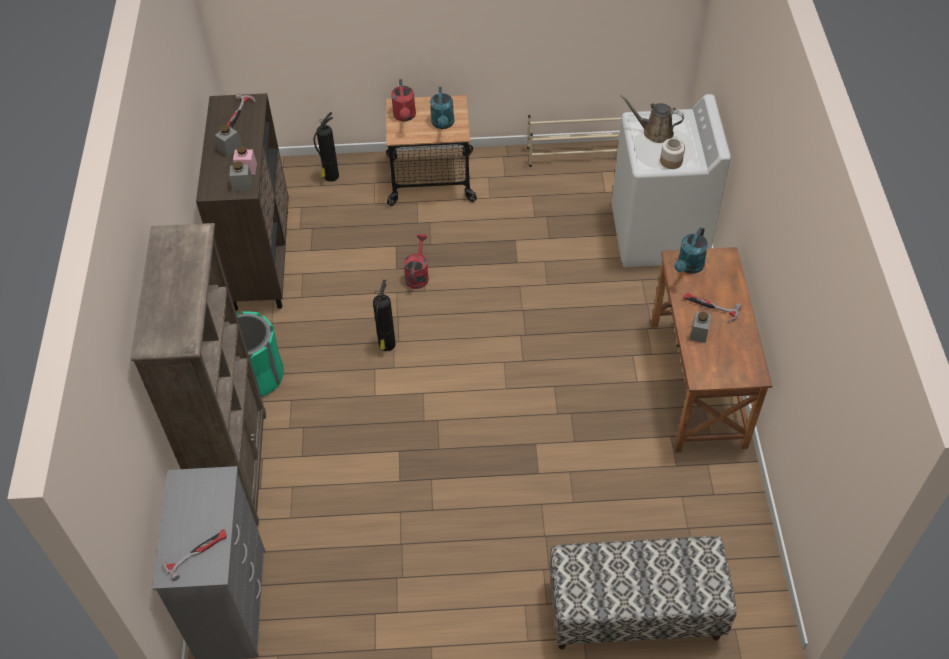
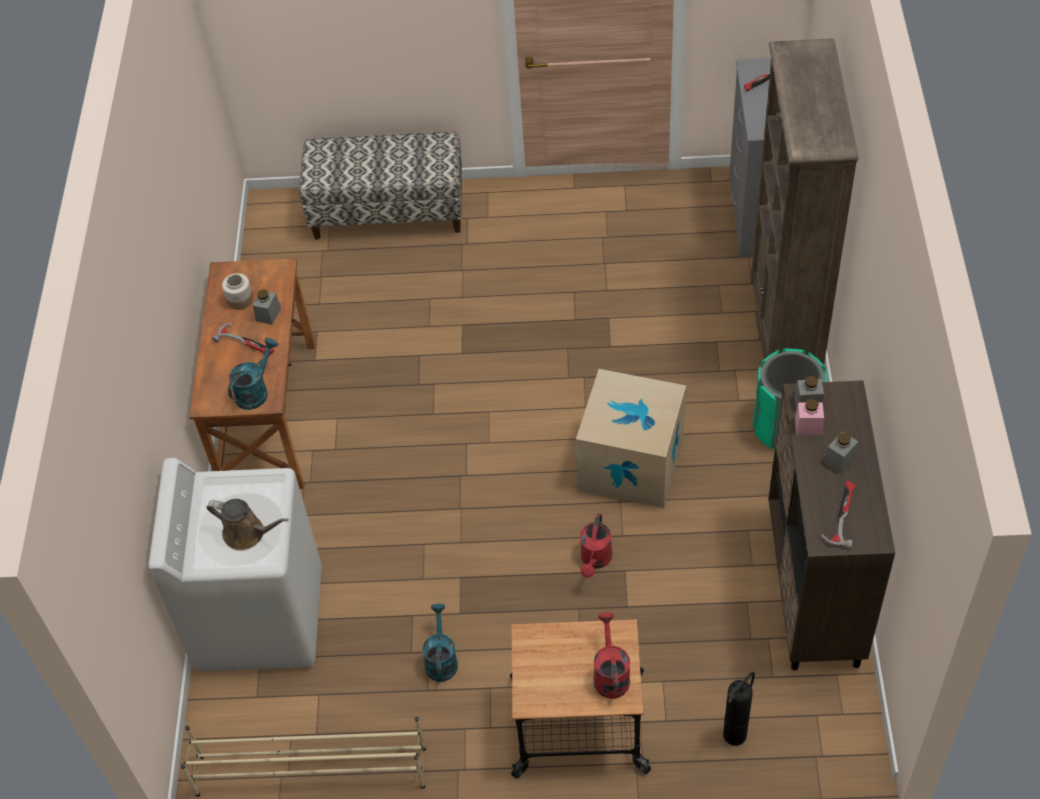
camera: 175 degrees left, 0 degrees up
(386, 345) = (631, 463): fire extinguisher -> cardboard box
(443, 124) = (551, 656): turquoise watering can -> turquoise watering can (441, 659)
(670, 161) = (239, 485): jar -> jar (240, 300)

